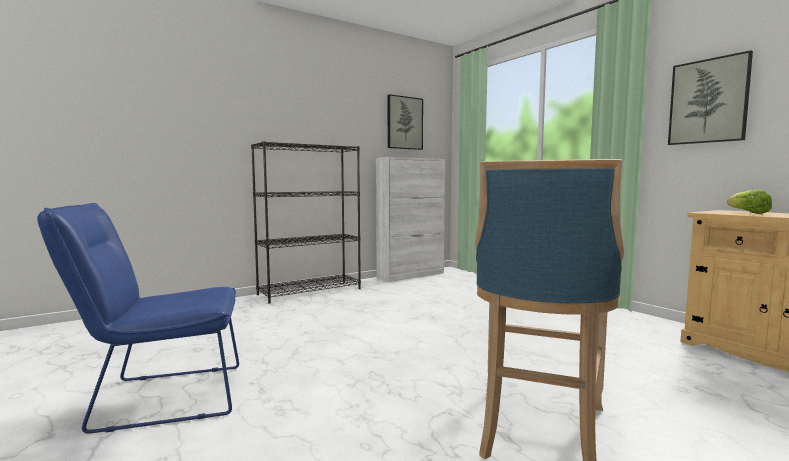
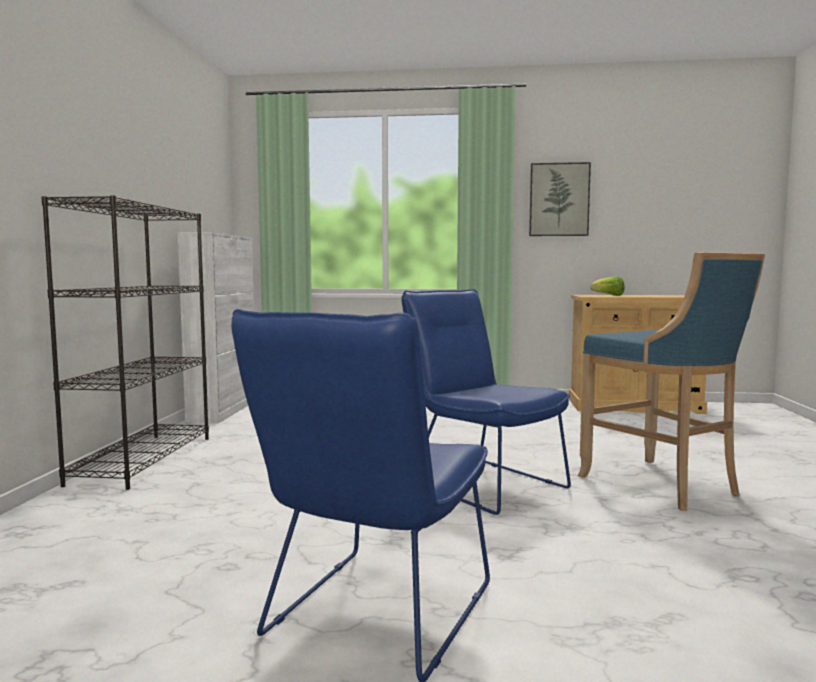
camera: 50 degrees left, 0 degrees up
(404, 123) = (196, 180): picture -> none
(408, 362) = (480, 482): none -> blue chair

